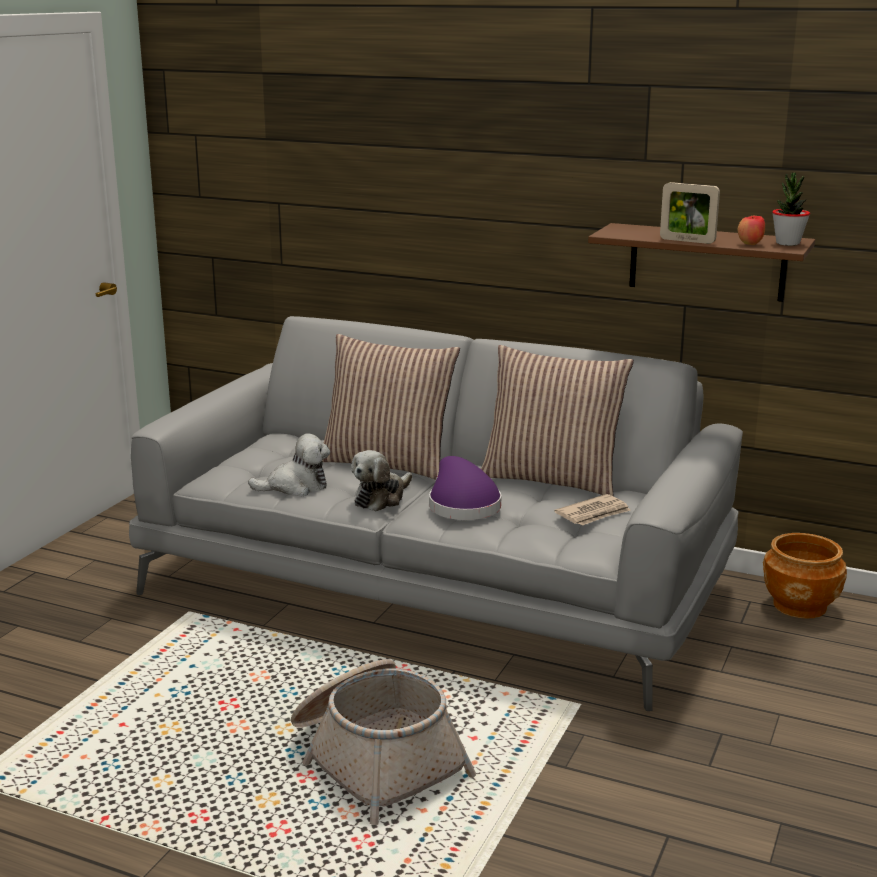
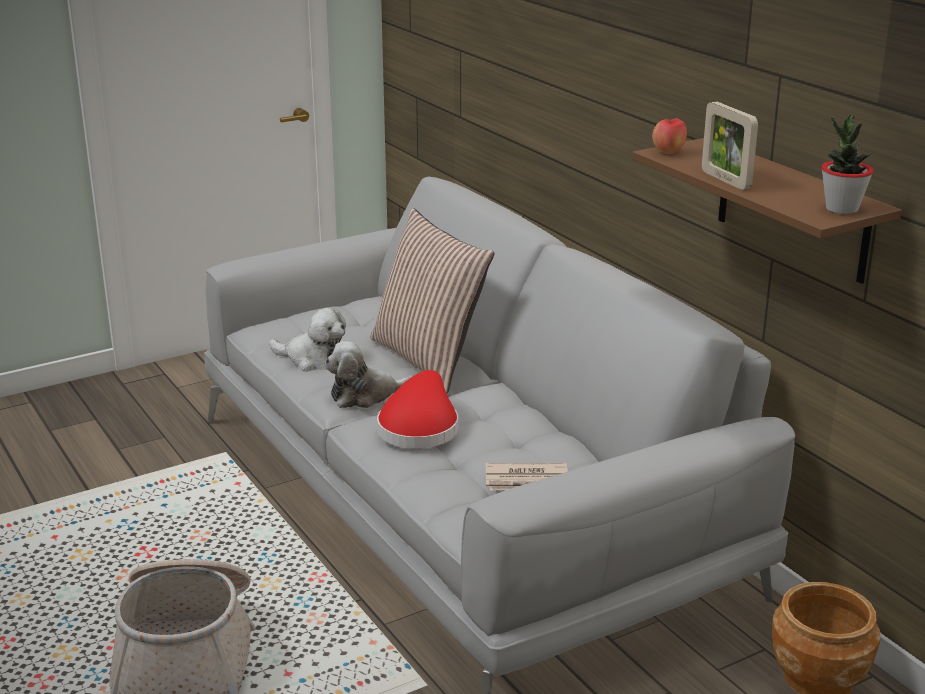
camera: 35 degrees right, 5 degrees up
(461, 505) = (419, 427): purple hat -> red hat
(552, 479) = (554, 427): pillow -> none
(750, 244) = (789, 201): apple -> apple (668, 152)

